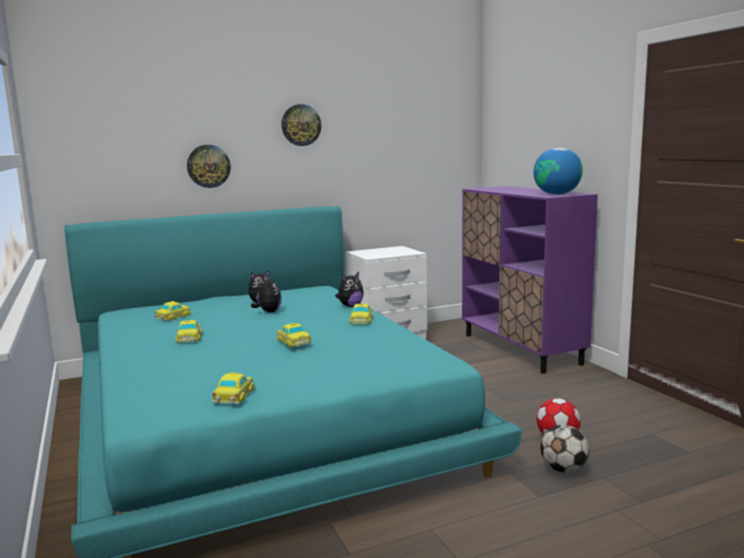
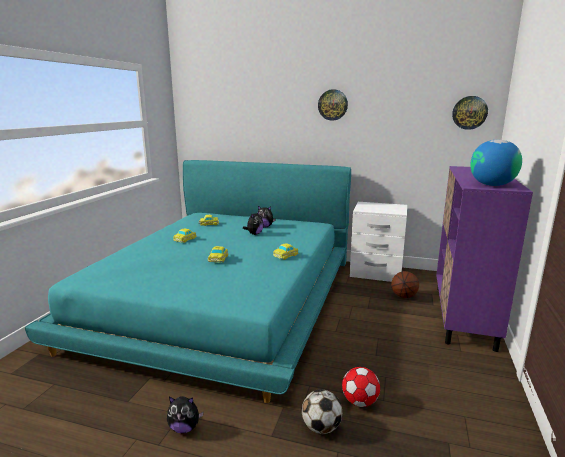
camera: 40 degrees right, 5 degrees up
(208, 166) = (268, 131): wall clock -> wall clock (469, 112)
(233, 396) = (123, 282): toy car -> none
(350, 306) = (304, 243): plush toy -> plush toy (184, 428)
(448, 350) = (403, 296): none -> basketball

